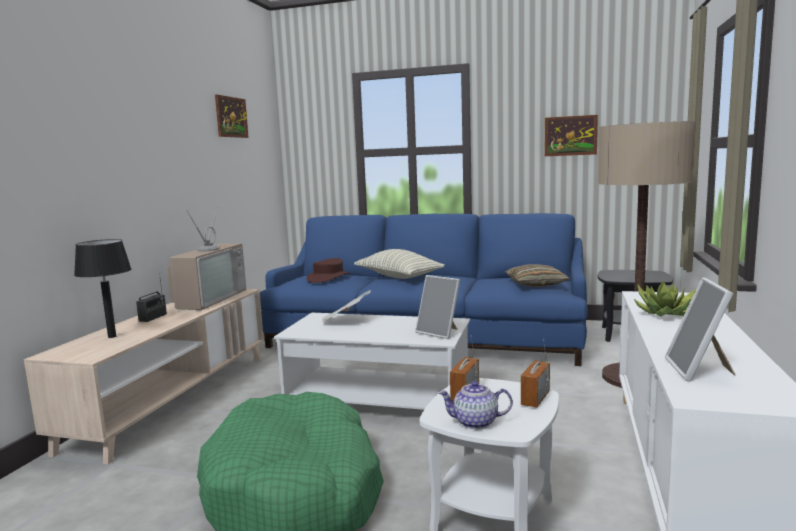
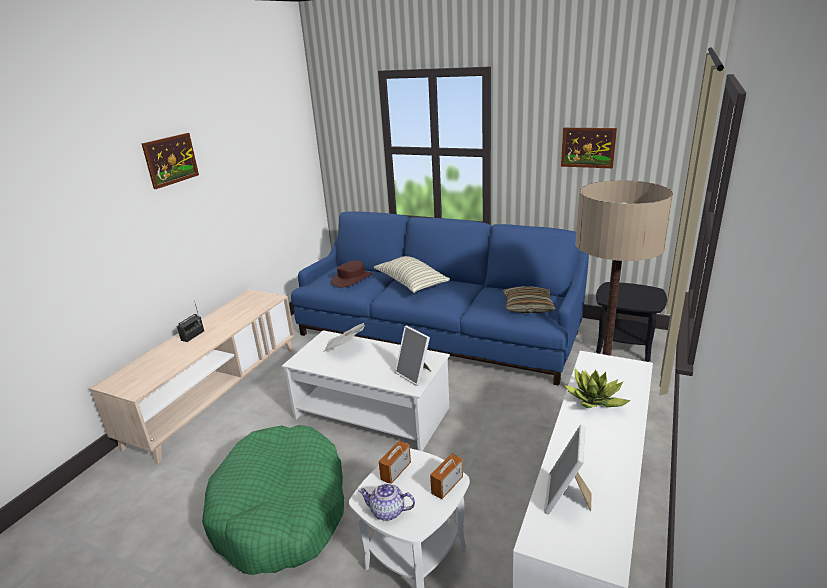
camera: 10 degrees right, 15 degrees up
(112, 336) = (156, 362): black table lamp -> none
(208, 298) = (242, 308): television -> none
(231, 117) = (261, 129): picture -> picture (171, 160)

